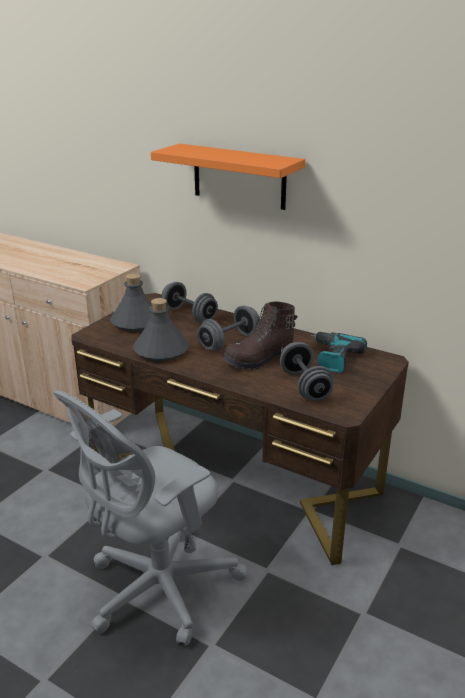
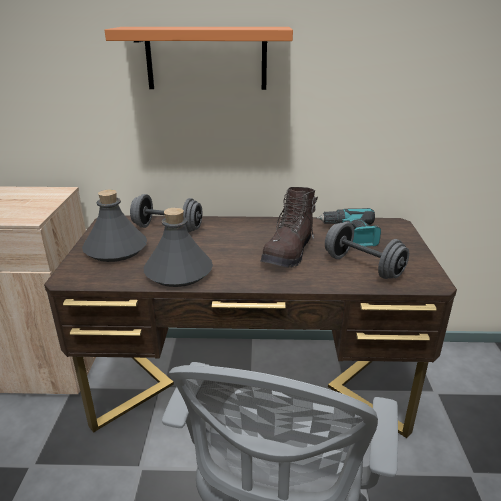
camera: 30 degrees left, 0 degrees up
(229, 342) = (240, 244): grey dumbbell -> none

